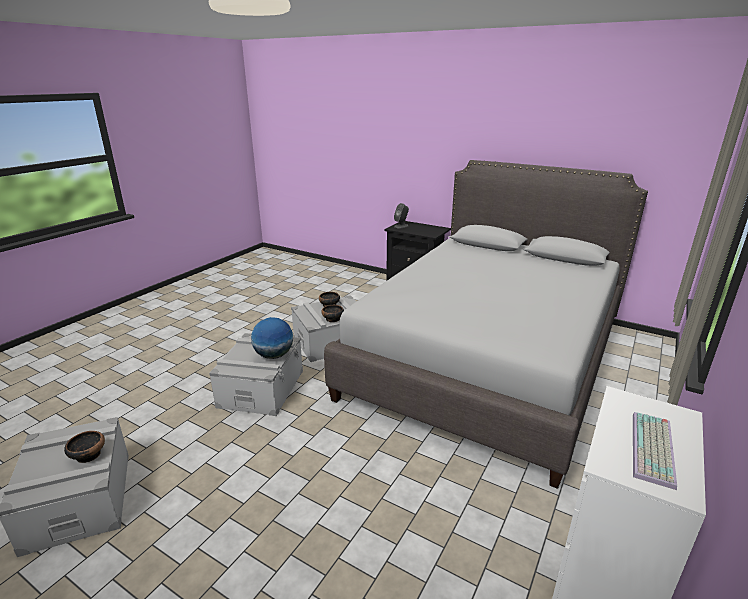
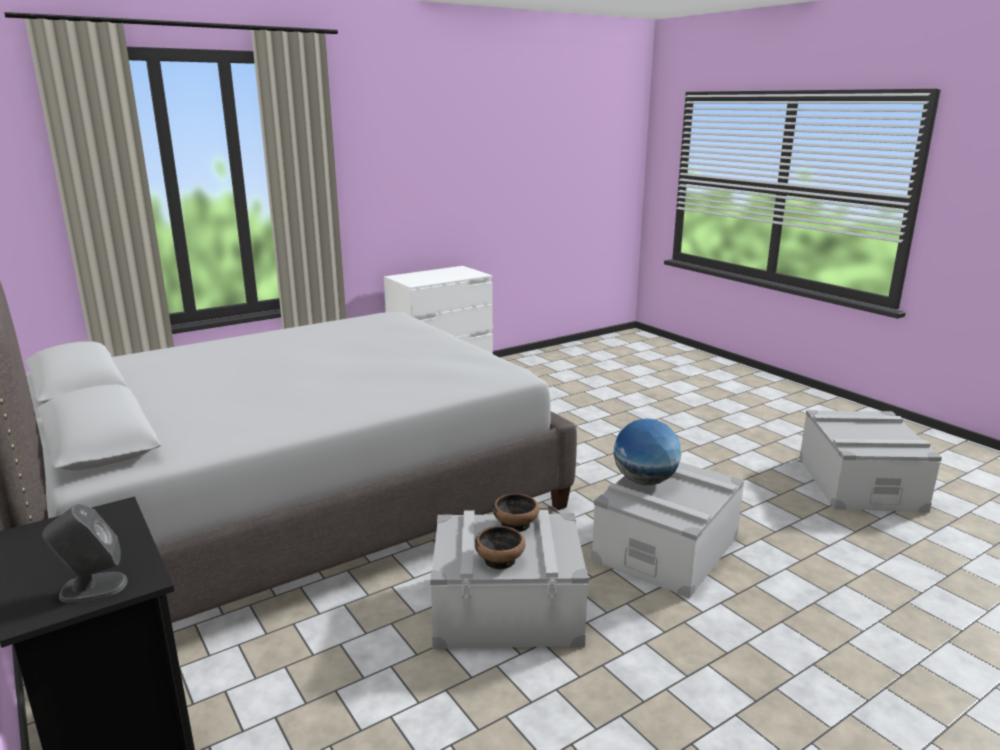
camera: 155 degrees left, 5 degrees down
(88, 455) = (846, 430): bowl -> none
(654, 450) = (443, 273): keyboard -> none

